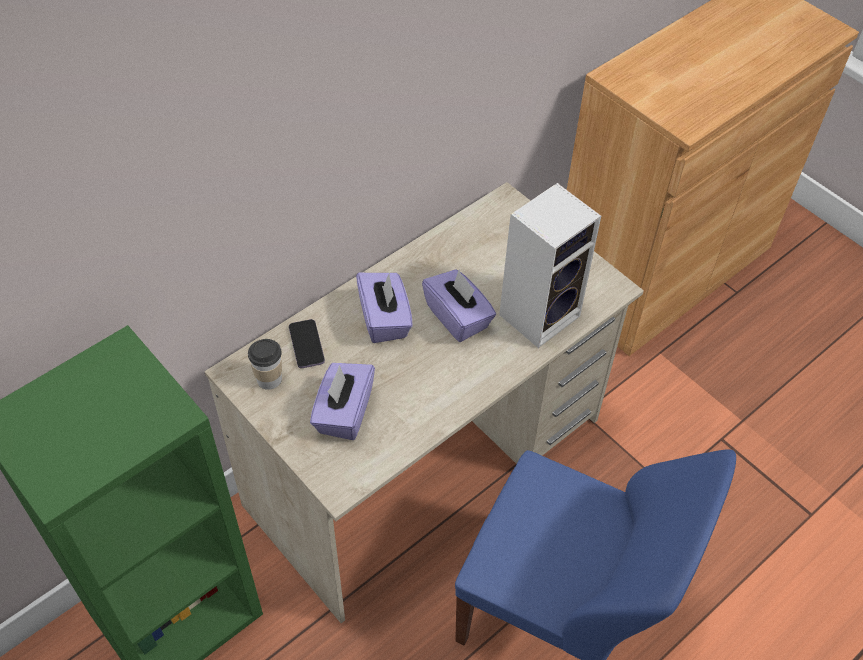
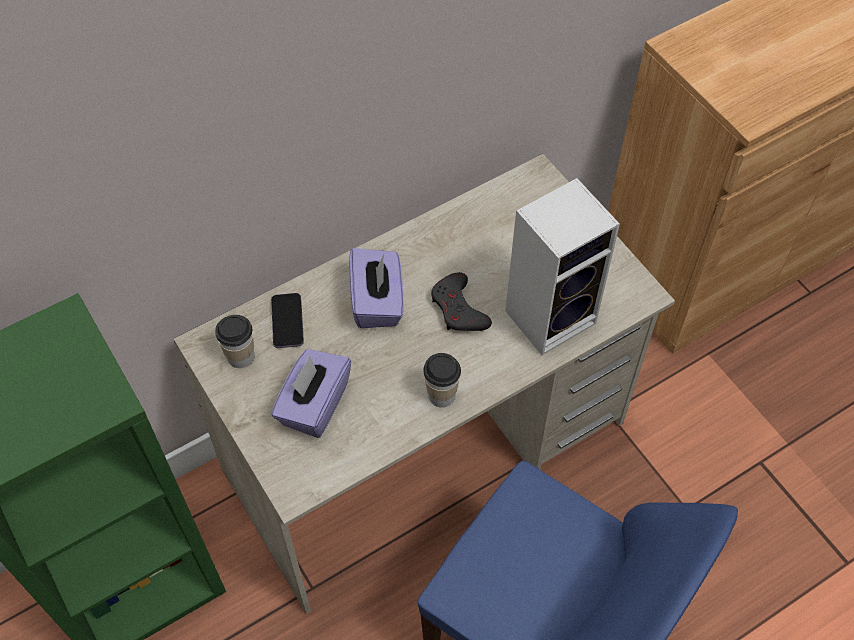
camera: 10 degrees right, 5 degrees up
(456, 391) = (441, 395): none -> cup
(458, 317) = (459, 309): purple tissue box -> grey game controller

